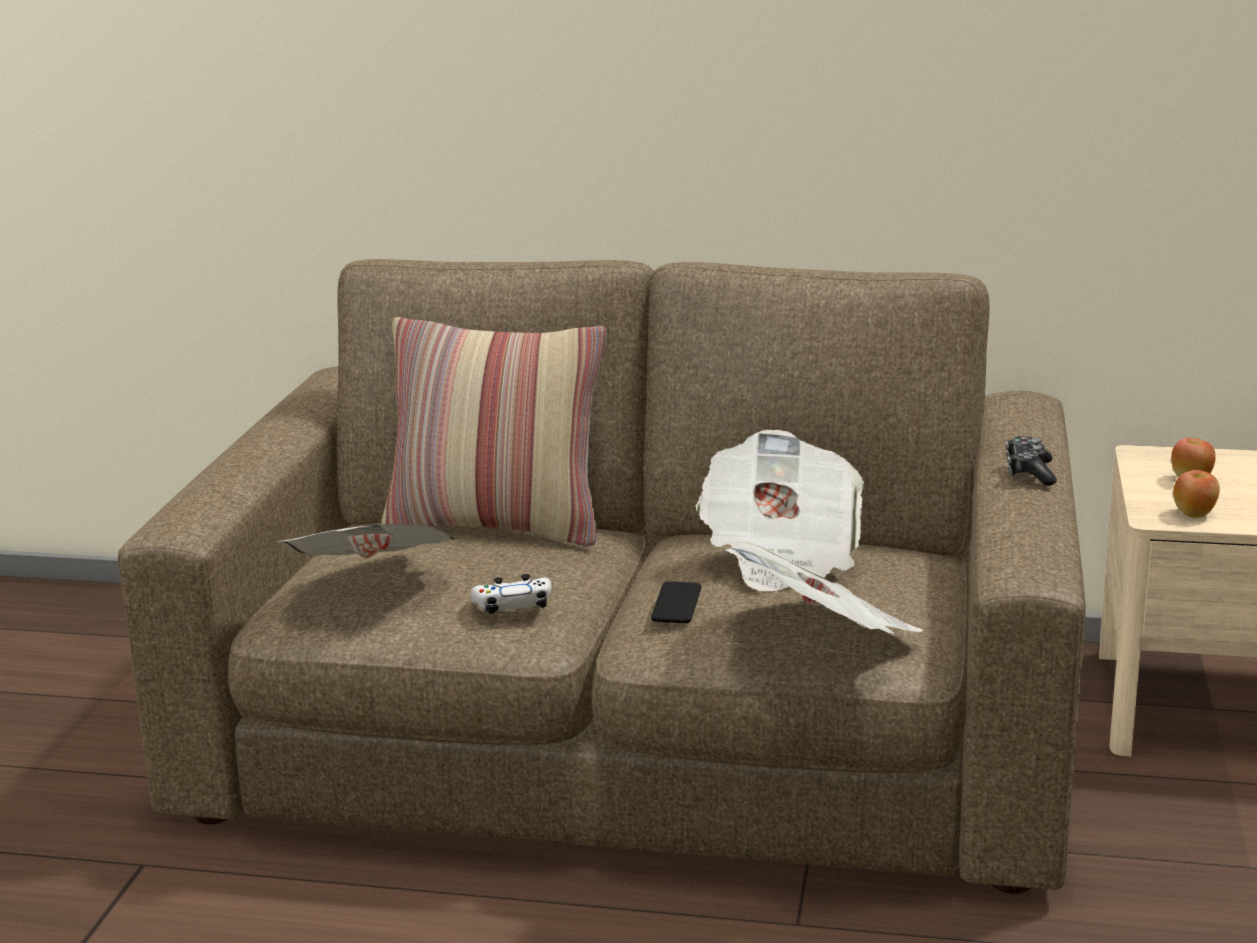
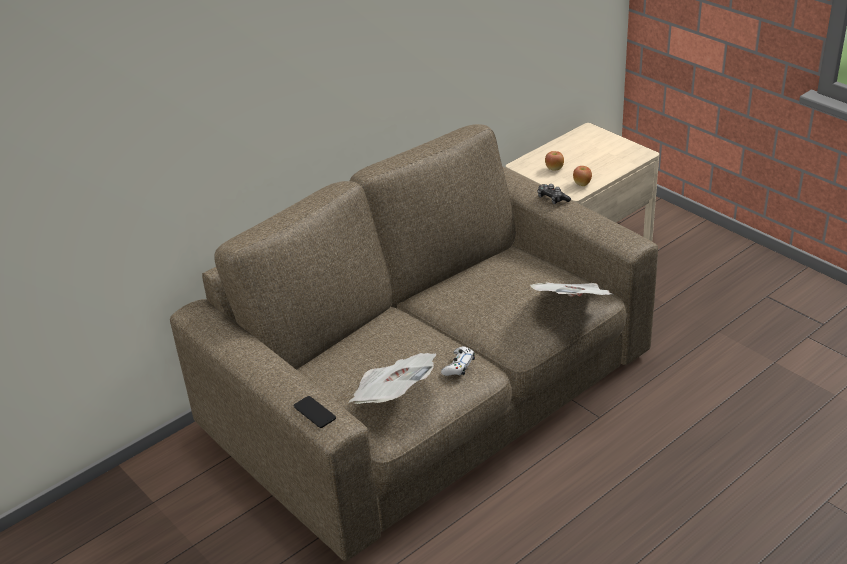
camera: 50 degrees left, 15 degrees up
(497, 525) = (353, 338): pillow -> none
(676, 604) = (504, 326): phone -> phone (314, 412)
(780, 555) = (495, 282): newspaper -> none

